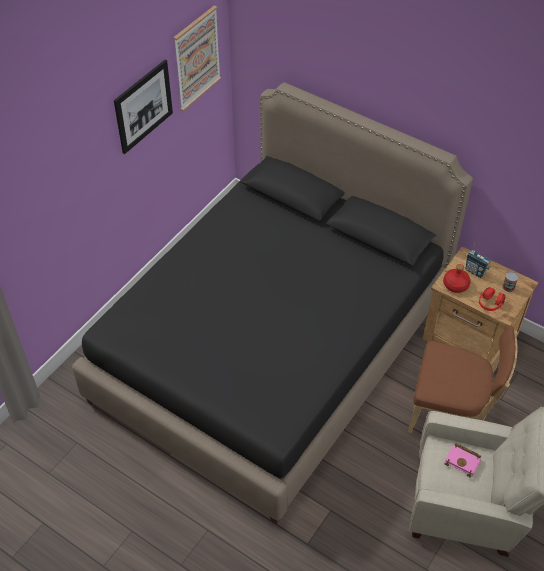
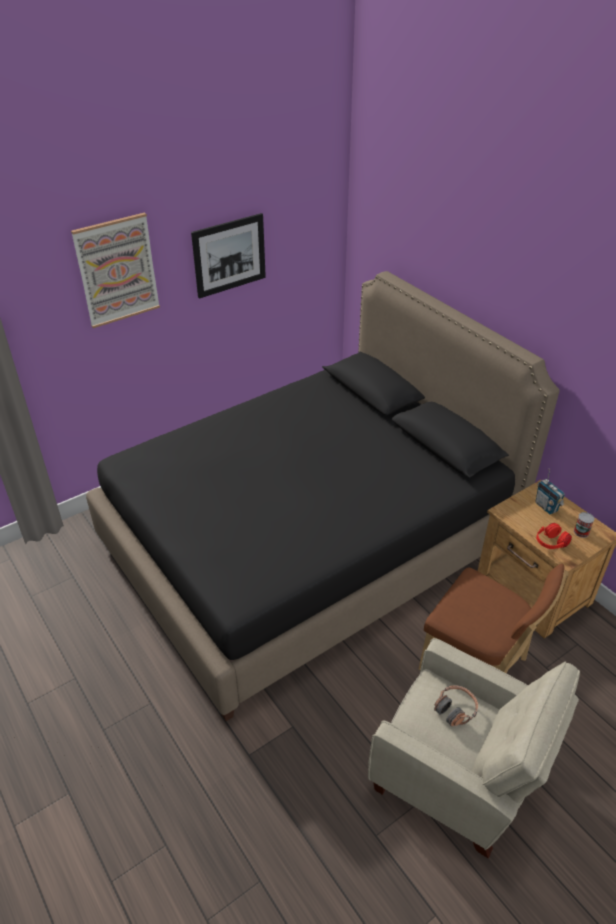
camera: 20 degrees right, 10 degrees down
(196, 58) = (302, 229): picture -> picture (117, 270)
(455, 285) = (517, 515): red bottle -> none
(463, 461) = (455, 709): pink book -> headphones

